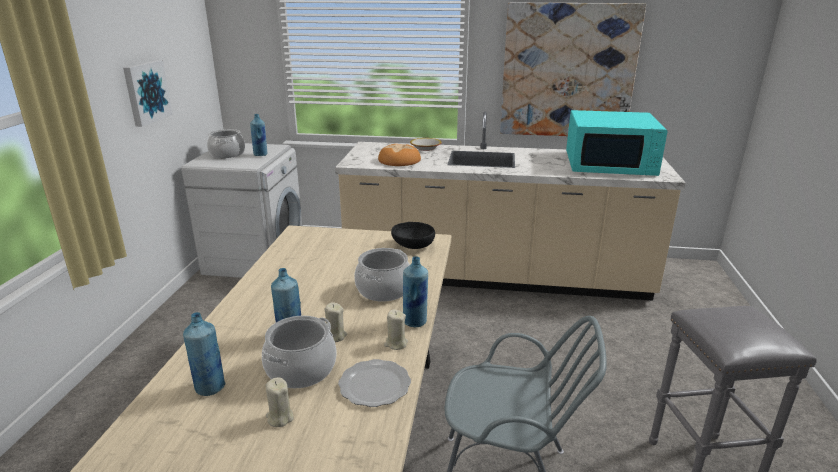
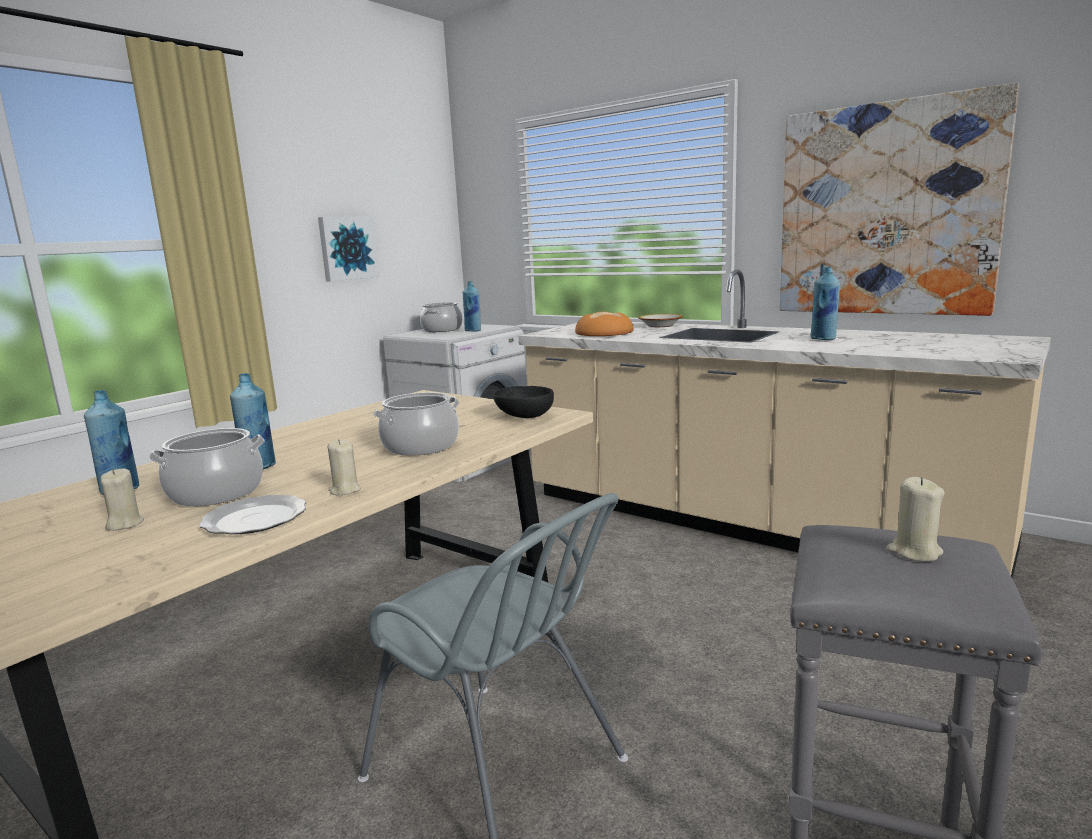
camera: 30 degrees right, 10 degrees down
(335, 336) = (298, 474): beige candle -> beige candle (914, 552)
(415, 322) = (402, 476): blue bottle -> blue bottle (823, 339)
(610, 164) = (923, 344): turquoise microwave -> none

